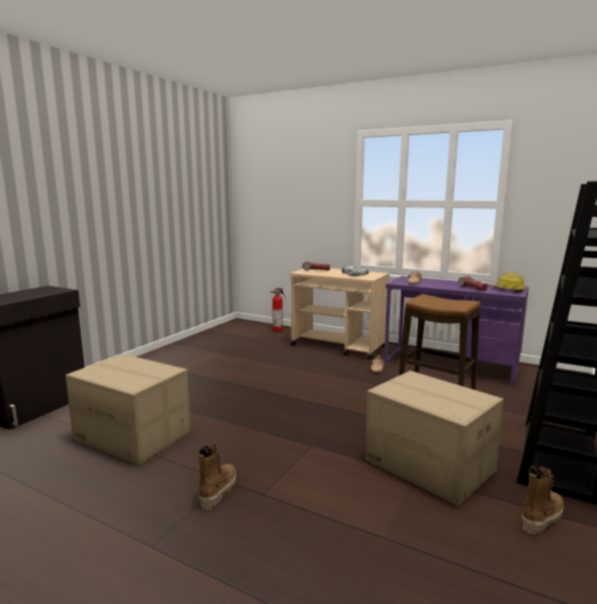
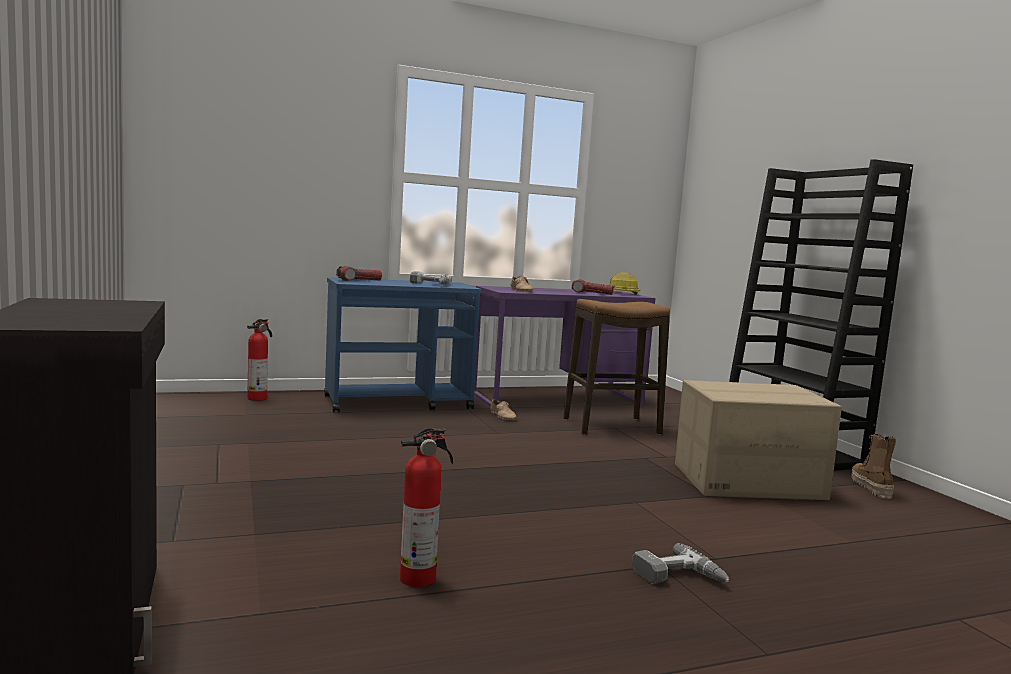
camera: 50 degrees left, 5 degrees down
(133, 435) = (420, 578): cardboard box -> fire extinguisher
(218, 491) = (679, 577): boot -> power drill
(339, 346) = (399, 402): beige cart -> blue cart

